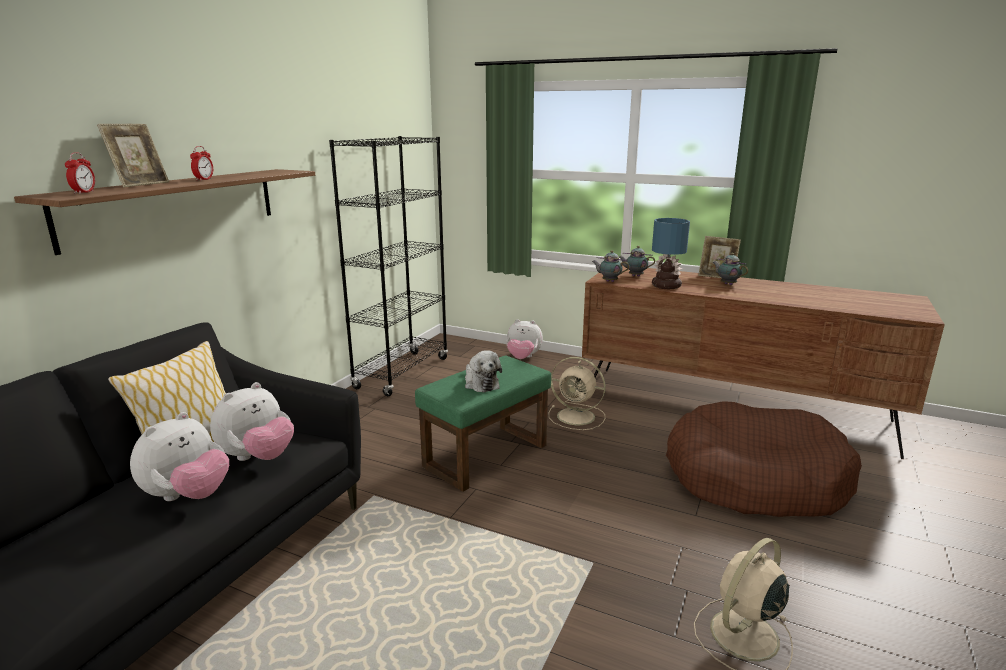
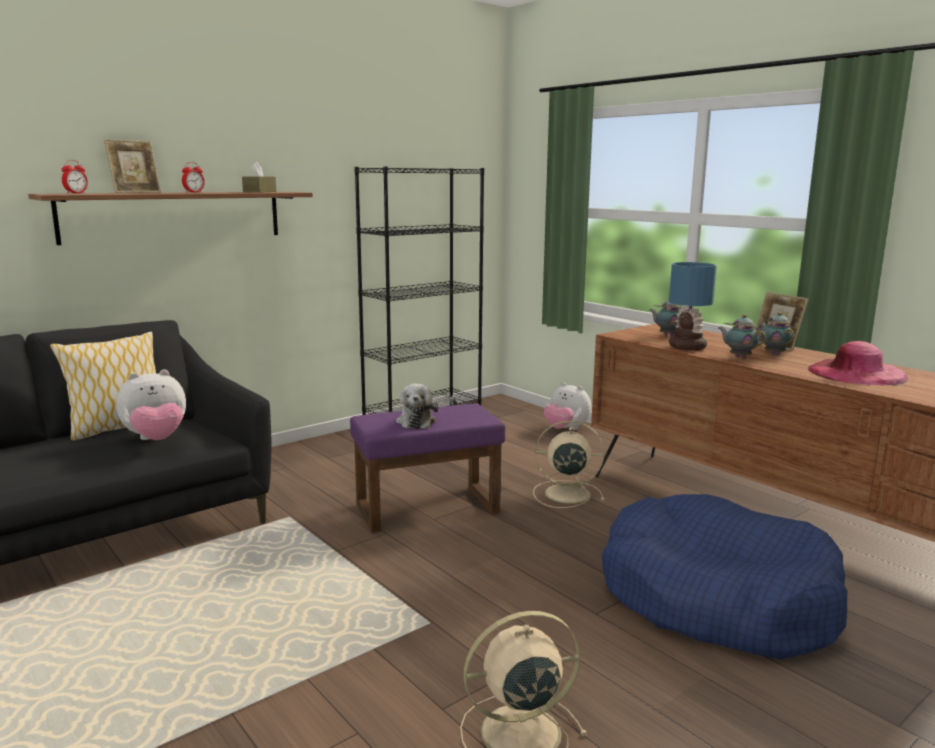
camera: 25 degrees right, 5 degrees down
(188, 496) = (76, 453): plush toy -> none
(261, 173) = (259, 192): none -> brown tissue box
(486, 454) = (428, 507): green ottoman -> purple ottoman
(577, 417) = (565, 494): beige fan -> beige fan turned 135 degrees clockwise
(608, 281) = (624, 336): teapot -> teapot (738, 357)
(754, 478) = (716, 598): brown dog bed -> blue dog bed
(799, 294) = (856, 373): none -> pink hat

